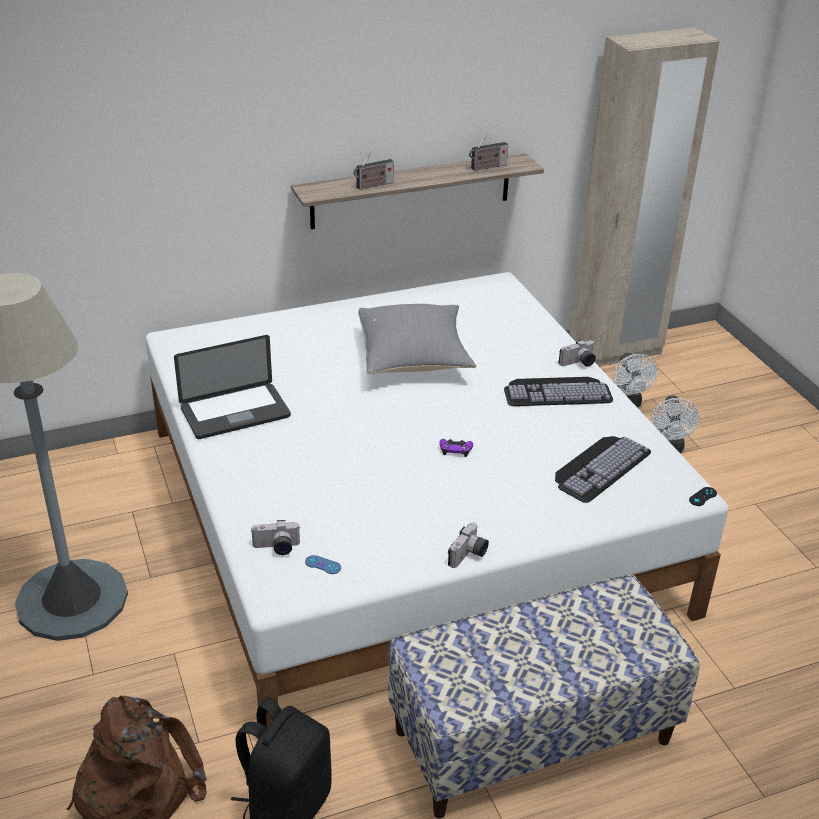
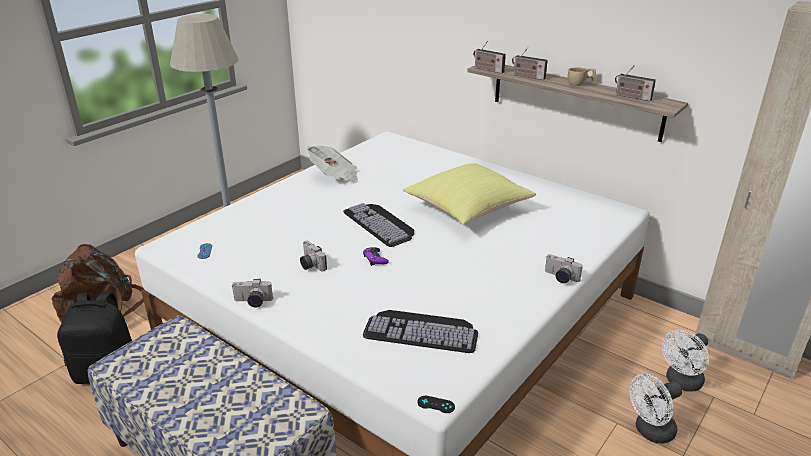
camera: 60 degrees right, 5 degrees down
(235, 412) = (335, 176): laptop -> newspaper
(276, 548) = (211, 231): camera -> camera (310, 265)
(325, 195) = (487, 70): none -> radio
(414, 359) = (468, 210): grey pillow -> yellow pillow
(427, 172) = (580, 84): none -> beige cup
(557, 391) = (505, 279): keyboard -> keyboard (381, 223)

